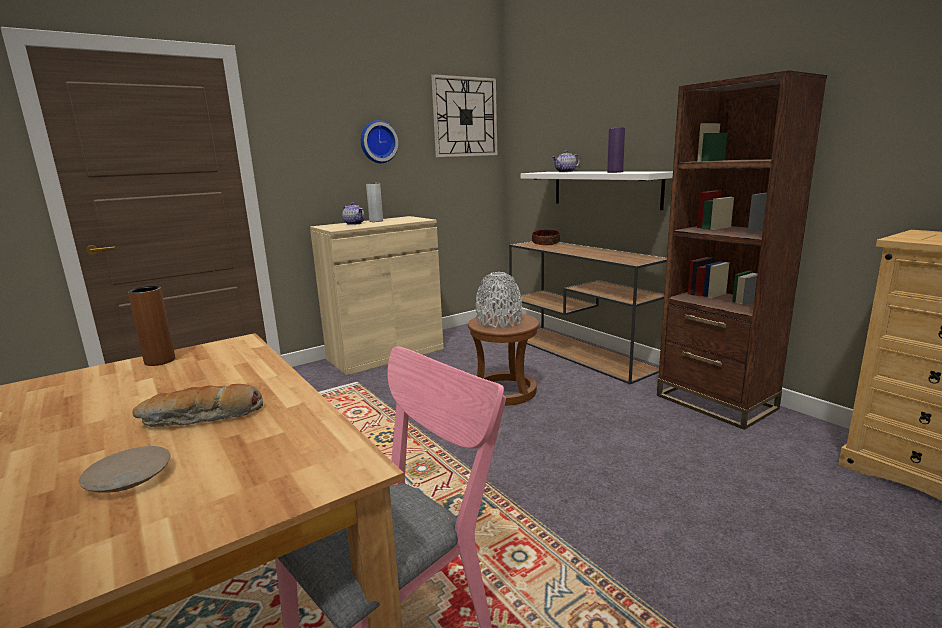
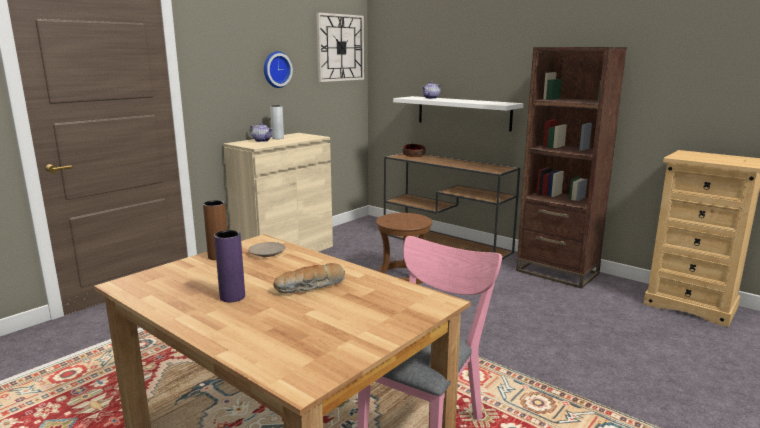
camera: 15 degrees left, 0 degrees up
(129, 478) = (313, 318): beige plate -> beige plate (267, 253)
(499, 321) = (400, 220): grey vase -> none
(615, 172) = (476, 102): purple vase -> purple vase (232, 297)

